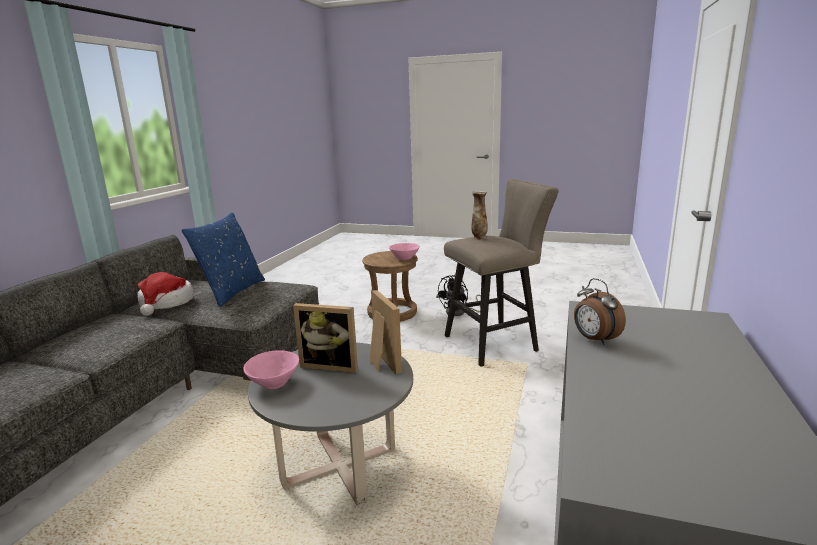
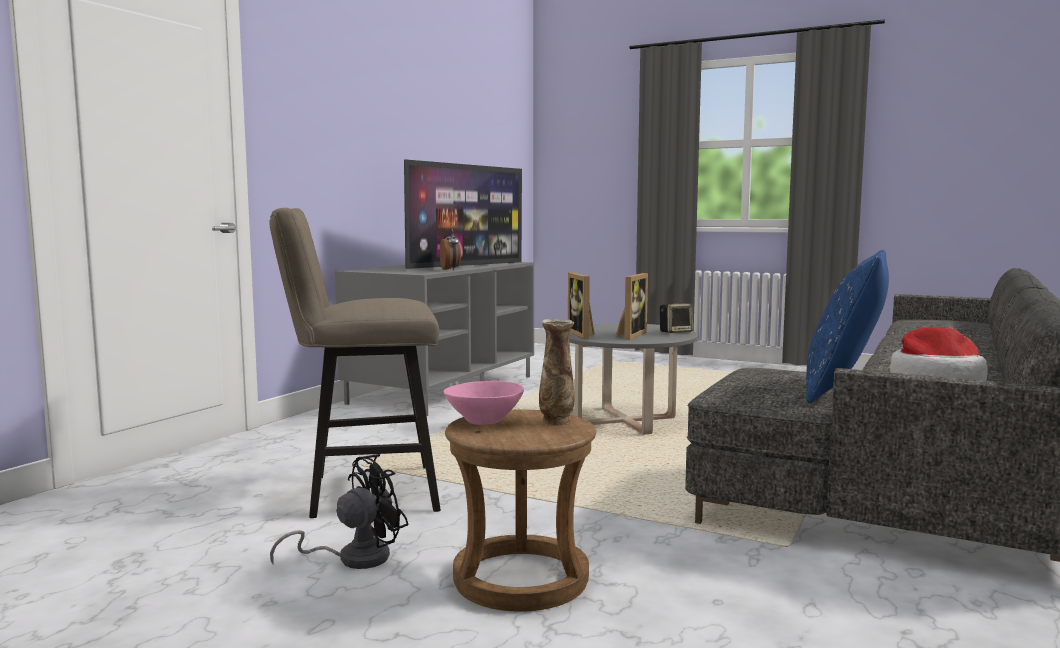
camera: 170 degrees left, 10 degrees down
(273, 384) = (675, 332): pink bowl -> speaker
(331, 365) = (629, 335): picture frame -> picture frame turned 90 degrees clockwise
(479, 238) = (388, 300): vase -> vase (556, 422)
(630, 385) = (466, 265): none -> television

